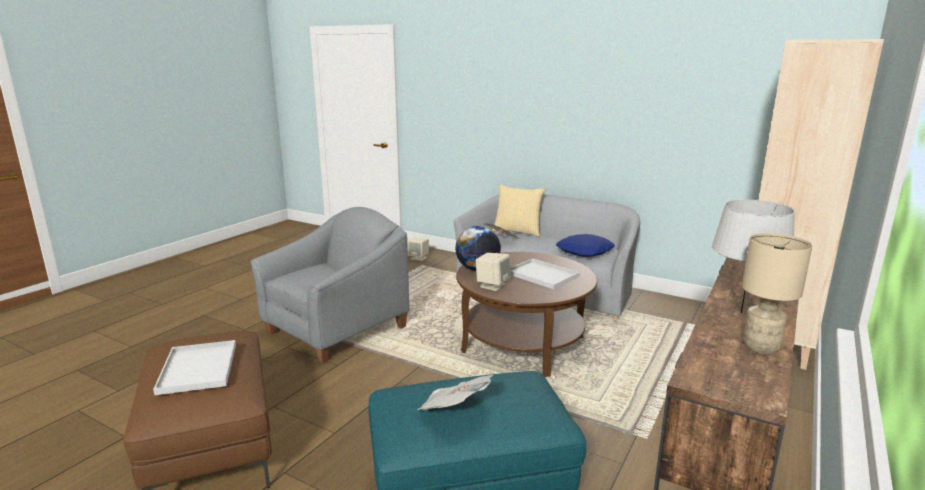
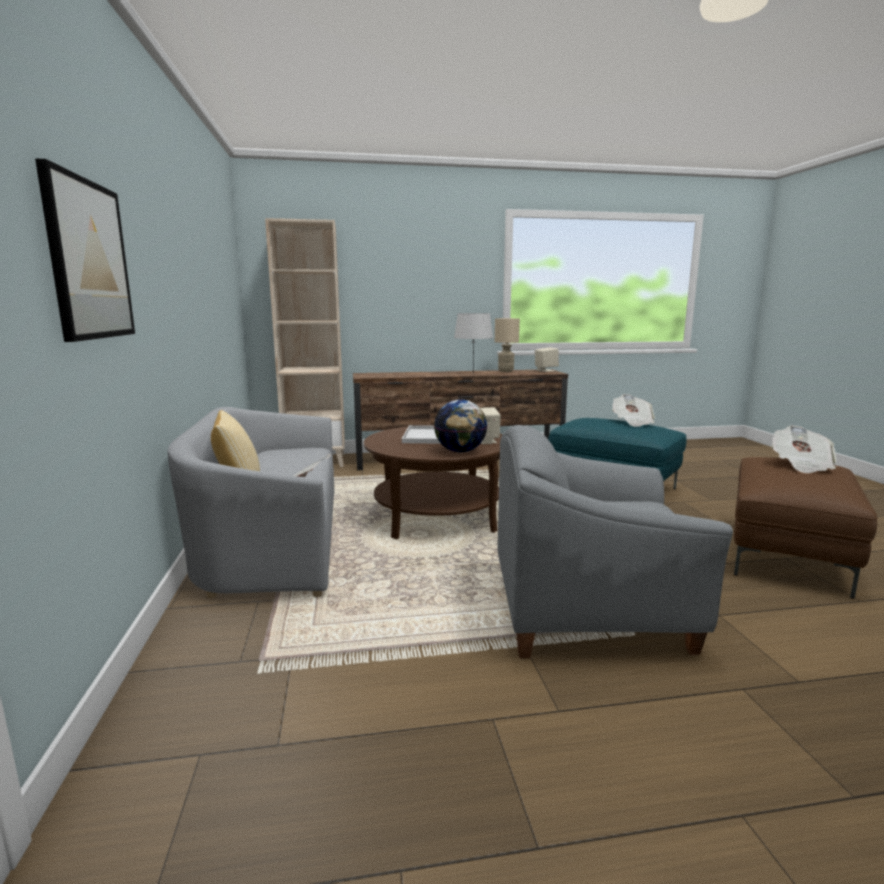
camera: 130 degrees left, 5 degrees down
(197, 367) = (801, 465): white tray -> newspaper
(418, 258) = (206, 704): beige speaker -> beige speaker (545, 370)
(471, 100) = (88, 260): none -> picture
(585, 251) = (293, 455): blue pillow -> none

